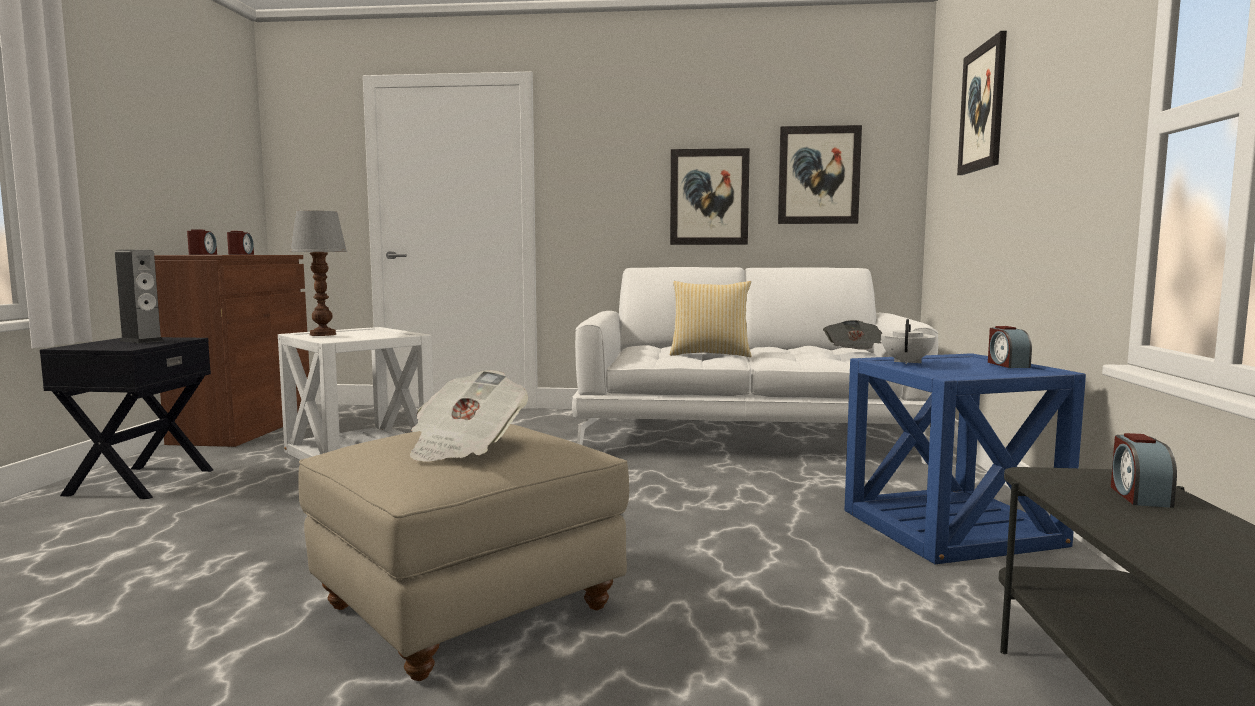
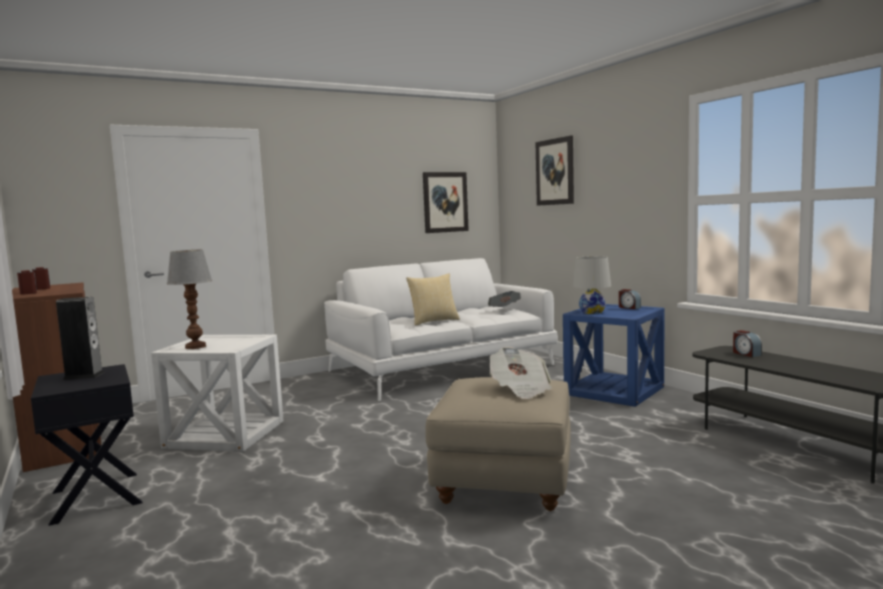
camera: 35 degrees left, 0 degrees up
(709, 197) = (384, 217): picture -> none
(907, 362) = (592, 312): white teapot -> white table lamp

